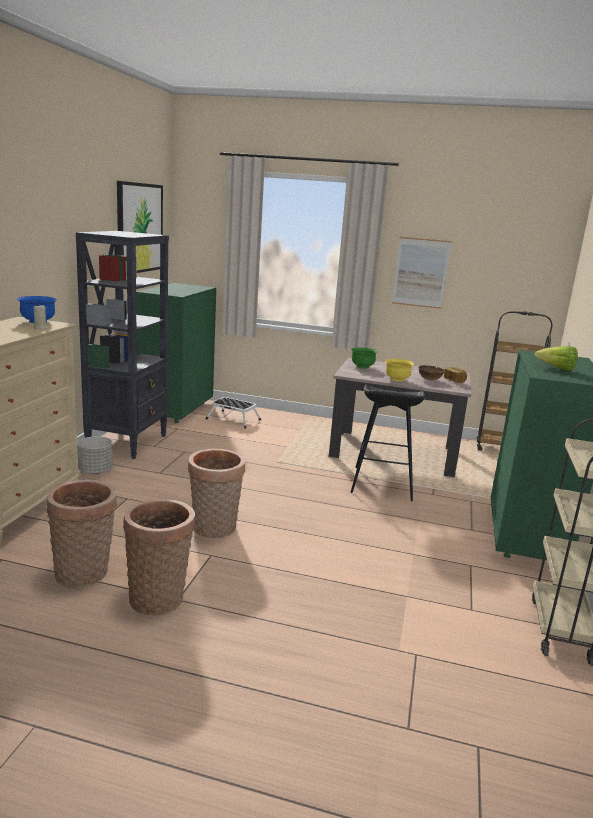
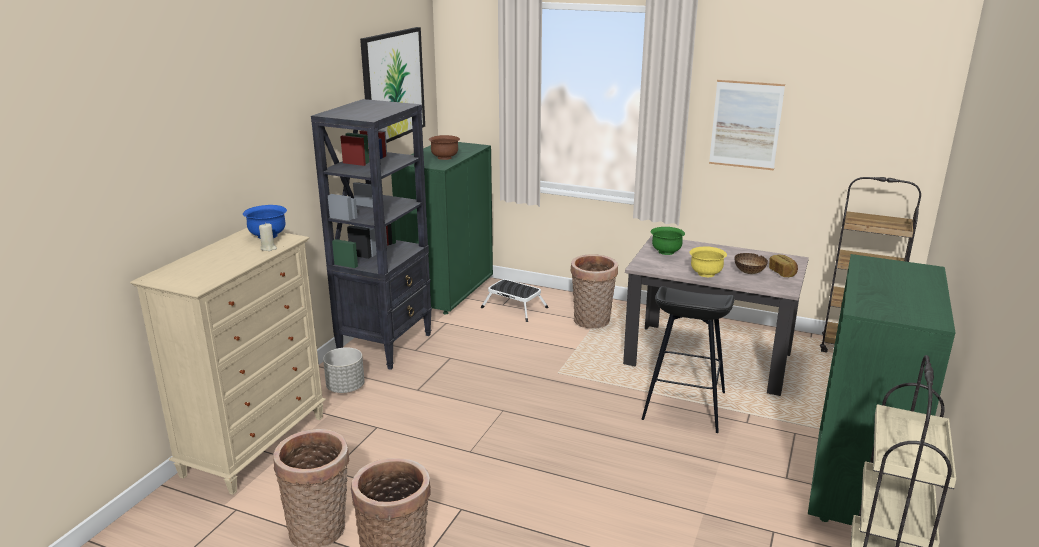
camera: 10 degrees right, 5 degrees up
(180, 291) = (445, 158): none -> brown bowl
(214, 529) = (470, 473): basket -> basket (592, 322)
(556, 369) = (887, 294): lettuce -> none

